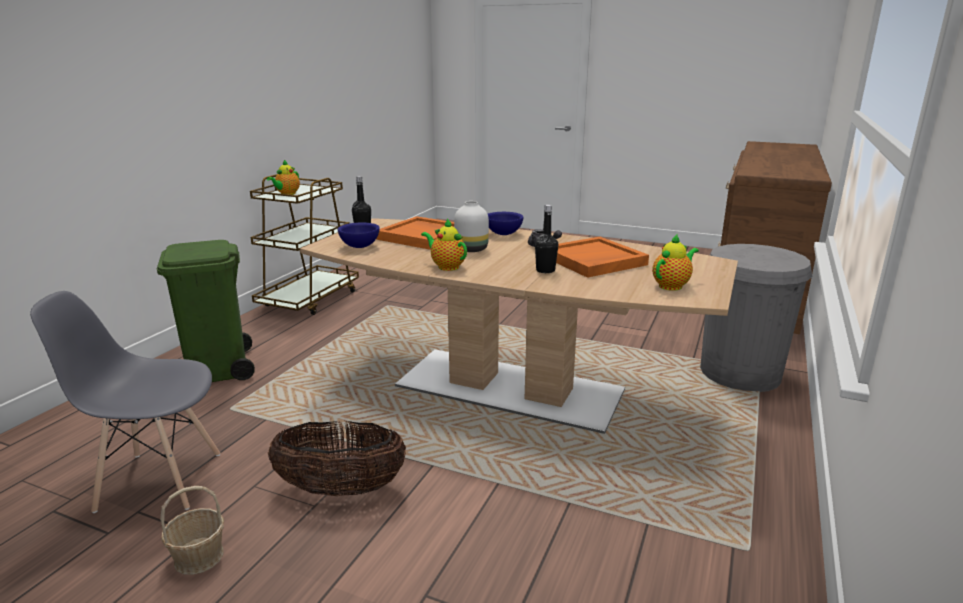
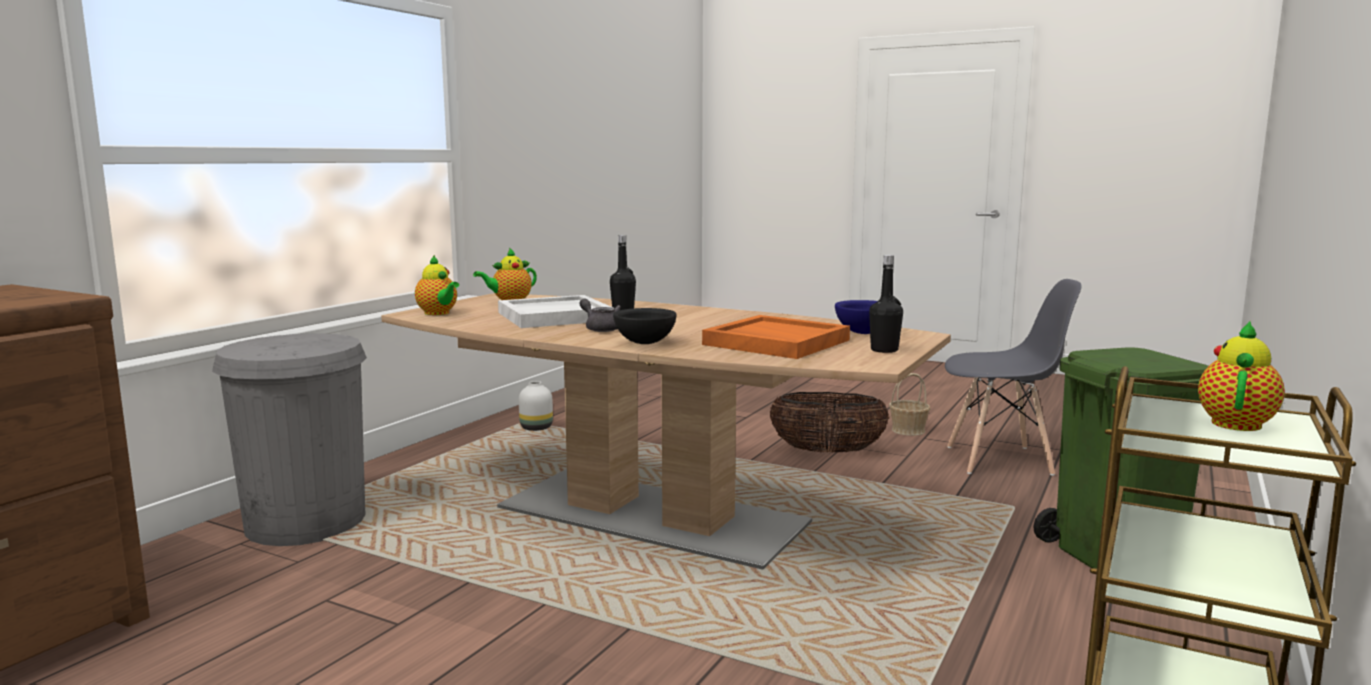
camera: 175 degrees left, 10 degrees down
(446, 266) = (735, 315): teapot -> teapot (438, 313)
(471, 249) = (702, 328): white vase -> white vase (536, 428)
(504, 234) = (644, 343): blue bowl -> black bowl
(593, 261) = (555, 316): orange tray -> white tray

